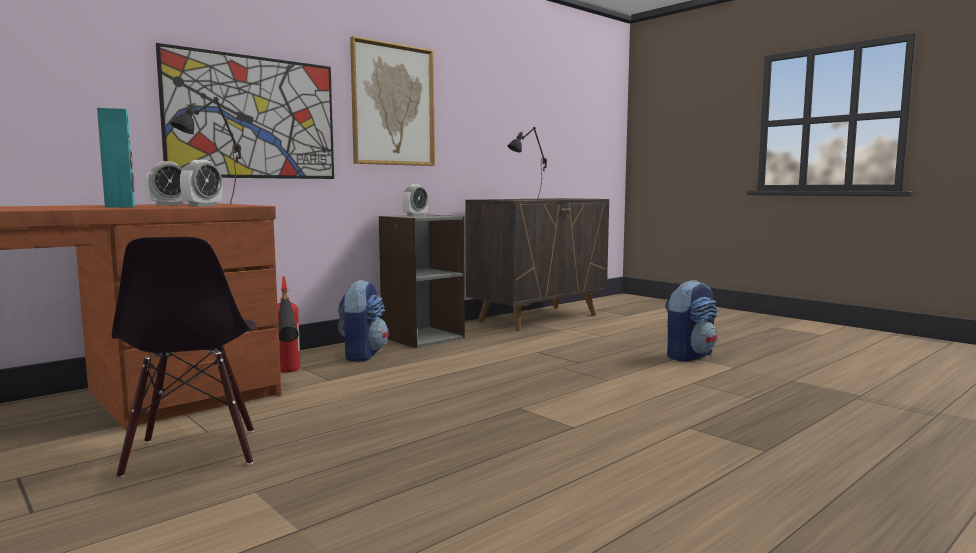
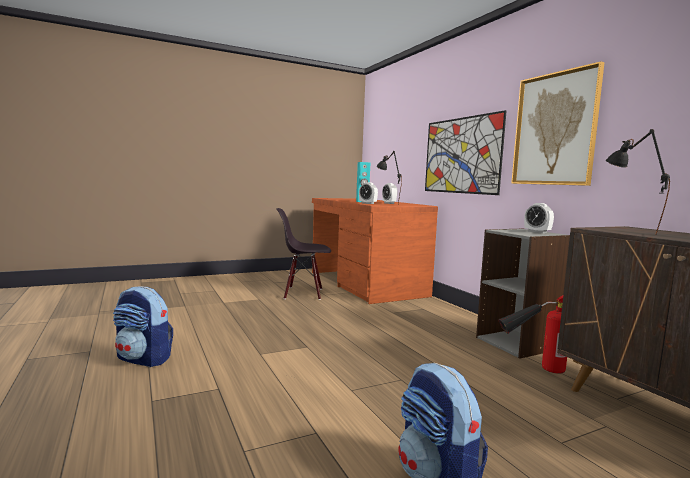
camera: 105 degrees right, 0 degrees up
(288, 375) = (405, 306): fire extinguisher -> fire extinguisher (533, 369)
(362, 355) = (453, 322): backpack -> backpack (144, 359)

